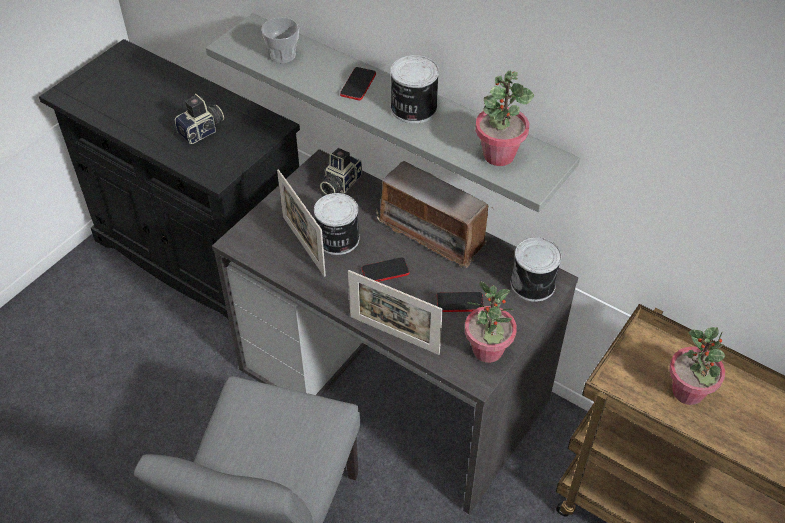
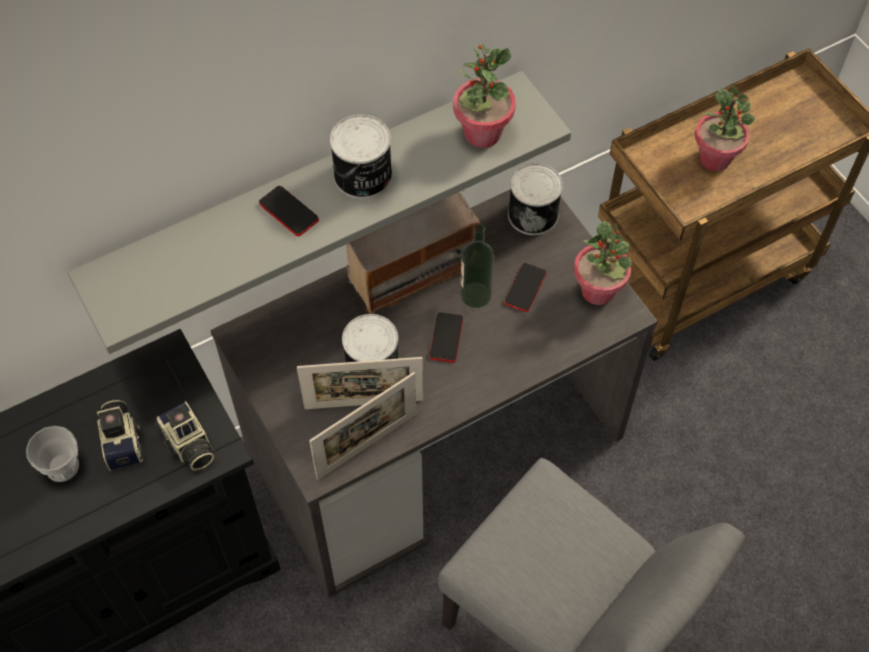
camera: 65 degrees left, 10 degrees up
(283, 55) = (182, 268): cup -> cup (62, 466)
(339, 183) = (284, 330): camera -> camera (188, 445)
(394, 335) = (538, 365): picture frame -> picture frame (367, 446)
(434, 275) = (475, 294): none -> bottle

